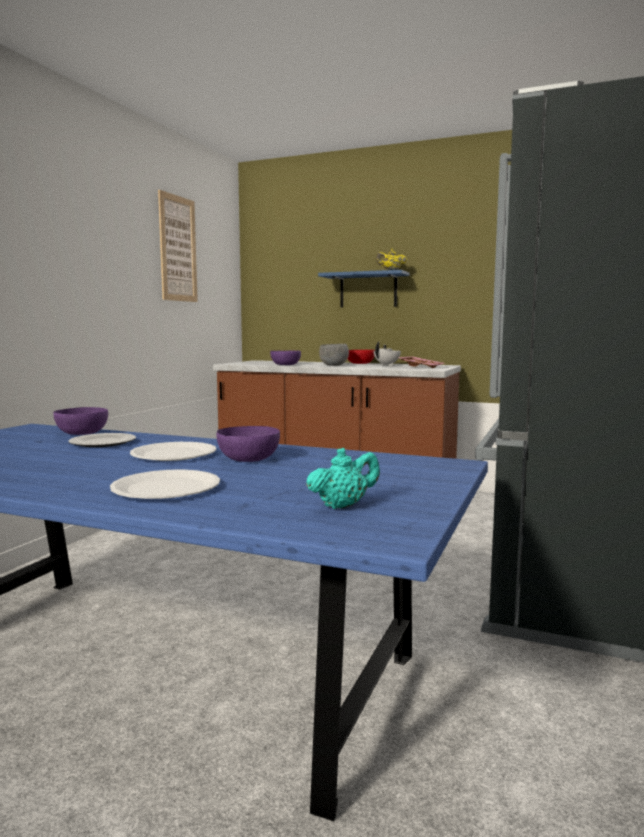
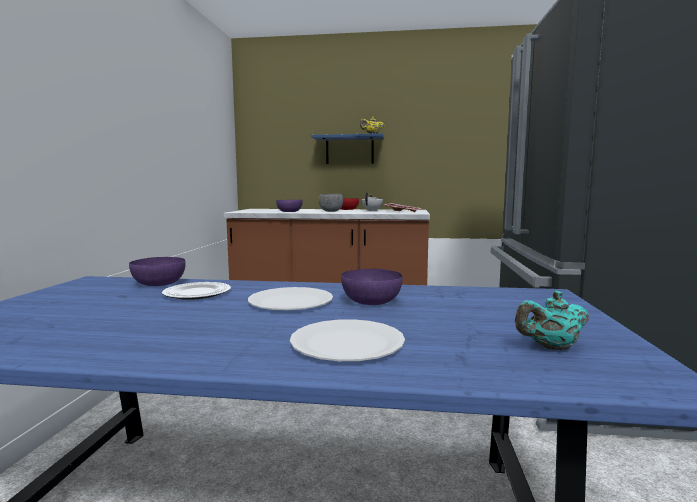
camera: 15 degrees left, 0 degrees up
(178, 249) = (192, 109): picture -> none
(343, 506) = (551, 347): turquoise teapot -> turquoise teapot turned 150 degrees counterclockwise

